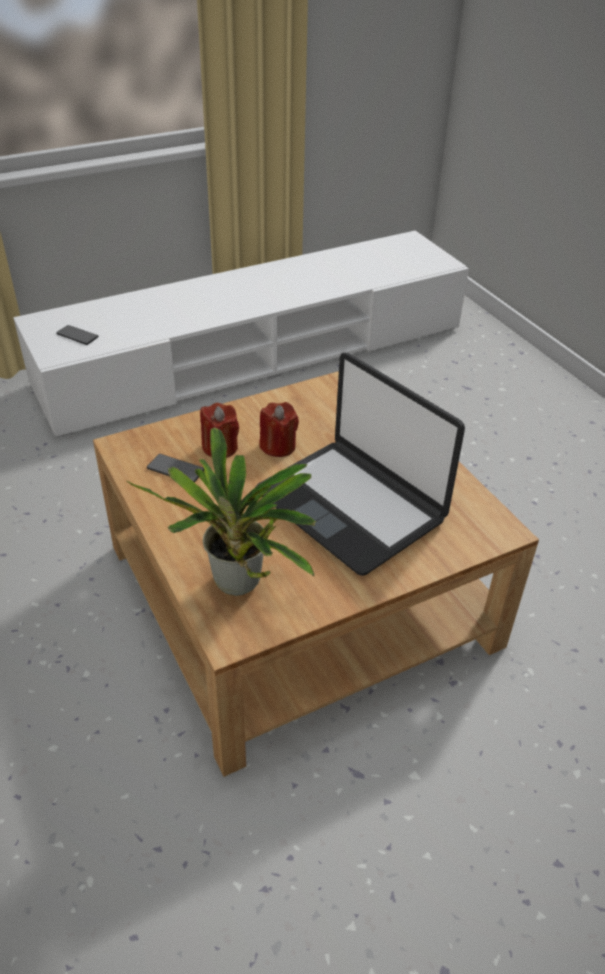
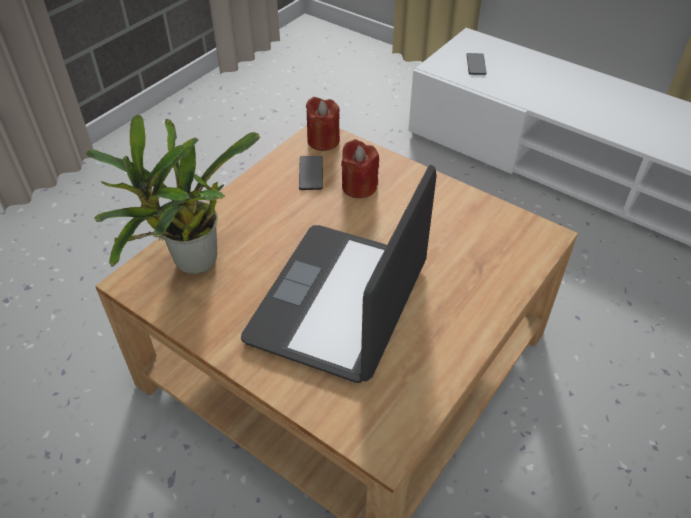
camera: 65 degrees right, 5 degrees up
(278, 446) = (389, 221): red candle -> red candle (323, 141)

